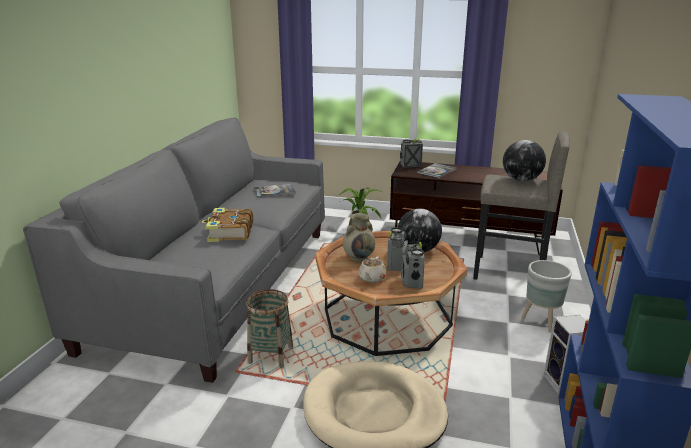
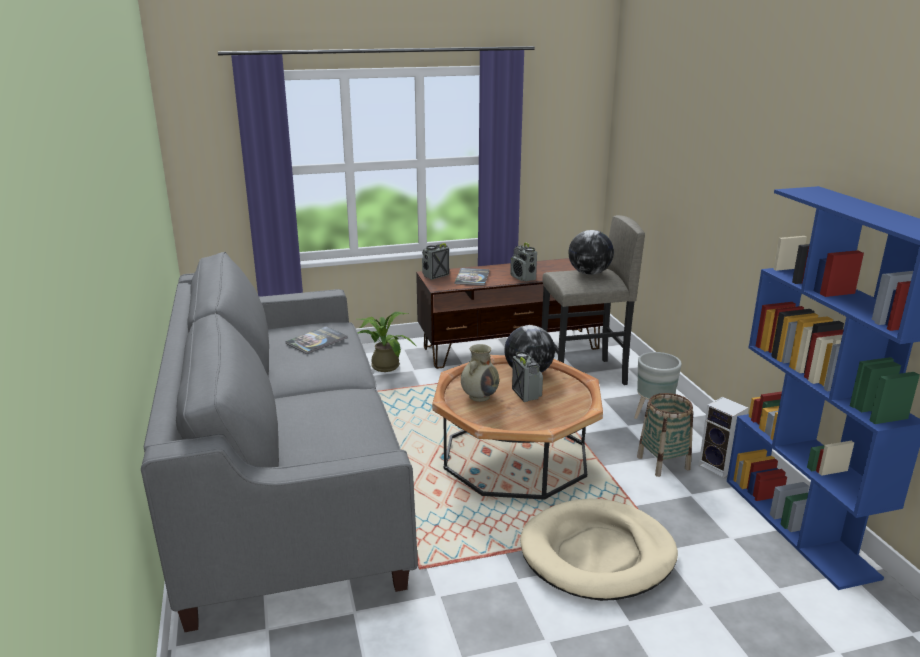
camera: 30 degrees left, 0 degrees up
(229, 232) = (334, 404): book -> none
(270, 355) = (438, 537): basket -> basket (663, 463)
(371, 278) = (518, 415): beige teapot -> none
(411, 282) = (560, 408): radio -> radio (523, 278)

